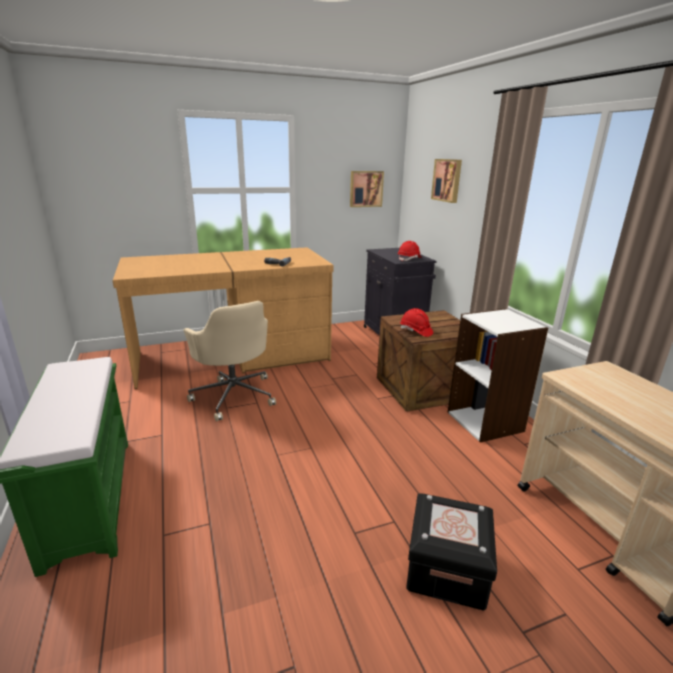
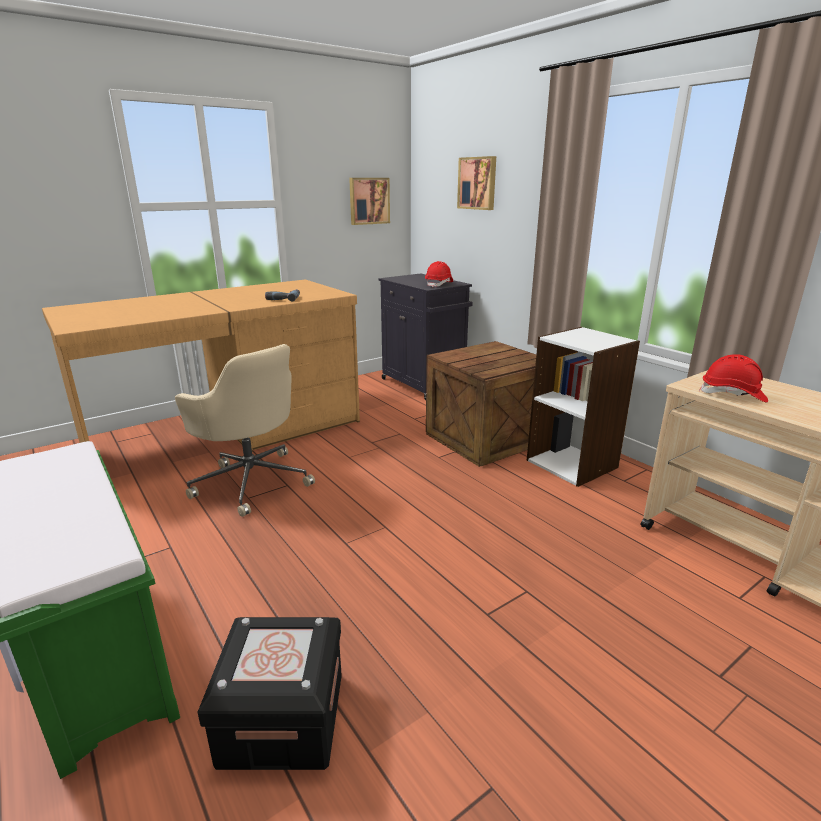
camera: 15 degrees left, 0 degrees up
(415, 331) = (479, 366): red hard hat -> red hard hat (733, 395)
(446, 568) = (610, 629): black storage box -> black storage box (282, 718)

